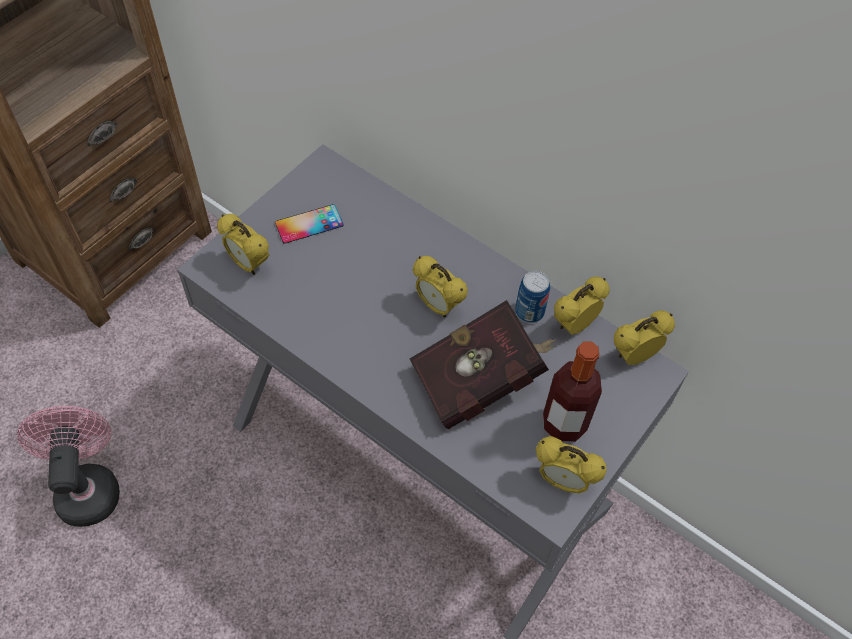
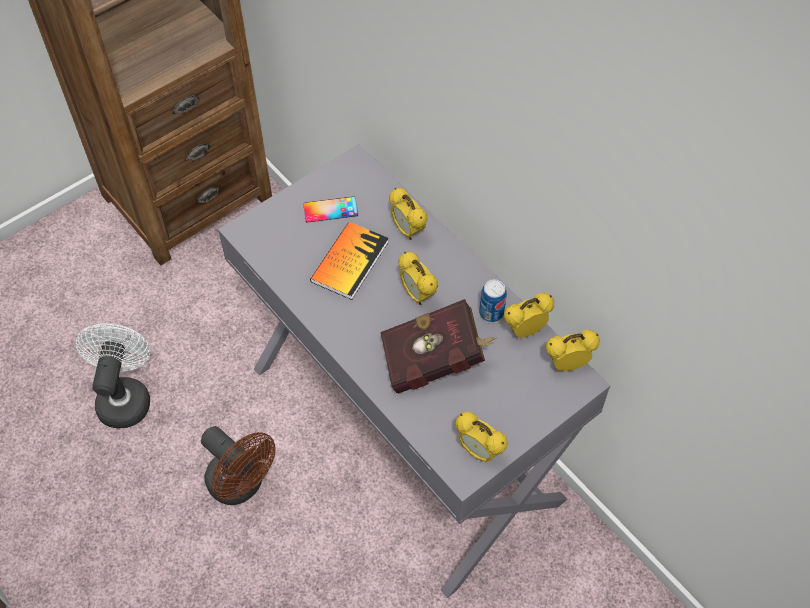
camera: 15 degrees right, 0 degrees up
(87, 486) = (125, 396): pink fan -> white fan
(248, 563) = (241, 485): none -> brown fan
(249, 264) = (274, 234): alarm clock -> alarm clock (408, 231)
(347, 281) = (350, 261): none -> book
(564, 423) = (493, 407): bottle -> none

